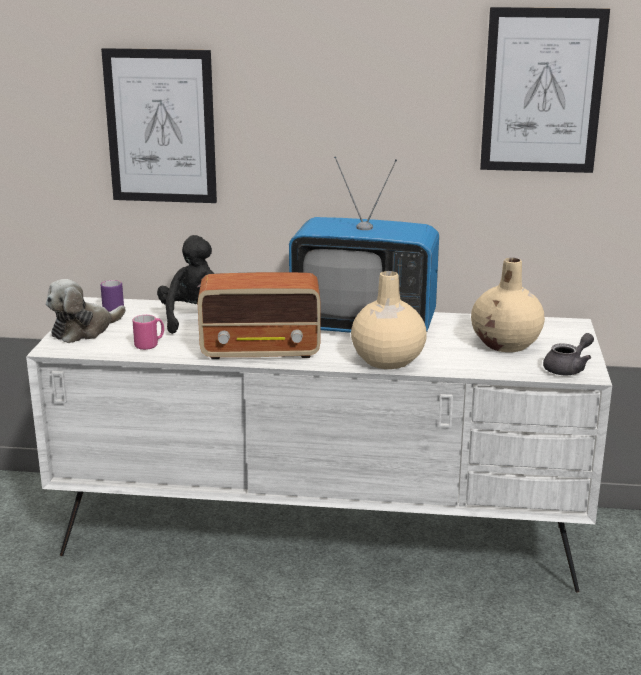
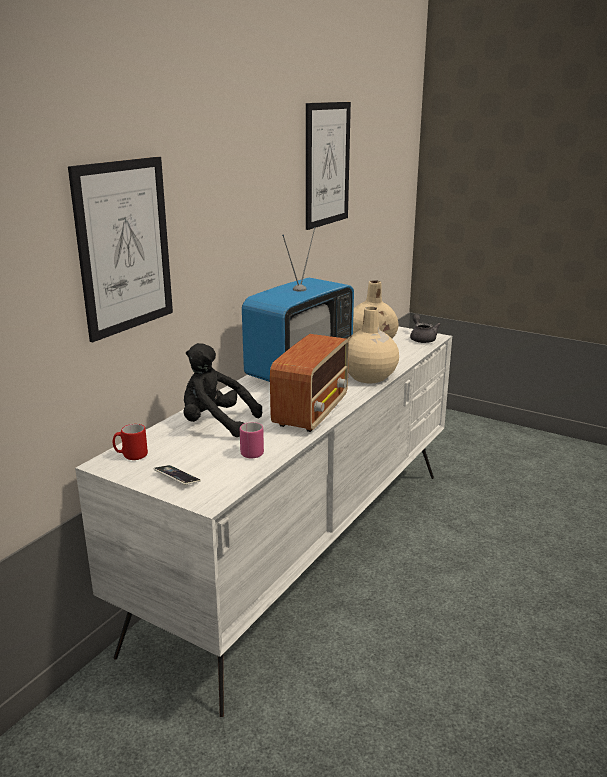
camera: 65 degrees left, 0 degrees up
(84, 330) = (177, 478): plush toy -> phone
(111, 307) = (131, 456): purple mug -> red mug

